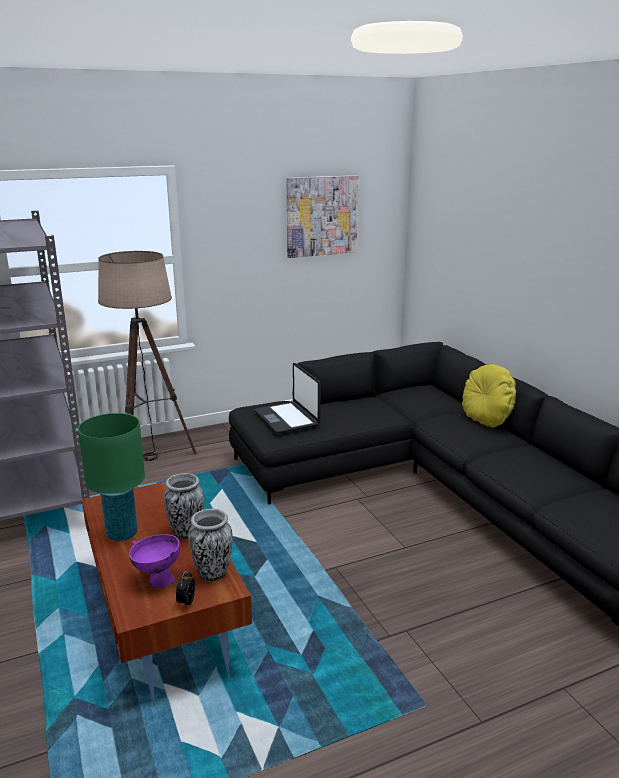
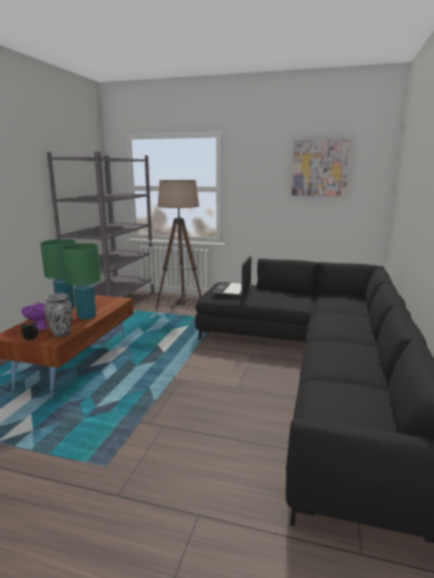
camera: 40 degrees right, 5 degrees down
(186, 533) = (87, 316): vase -> green table lamp
(486, 421) = (364, 323): yellow pillow -> none

